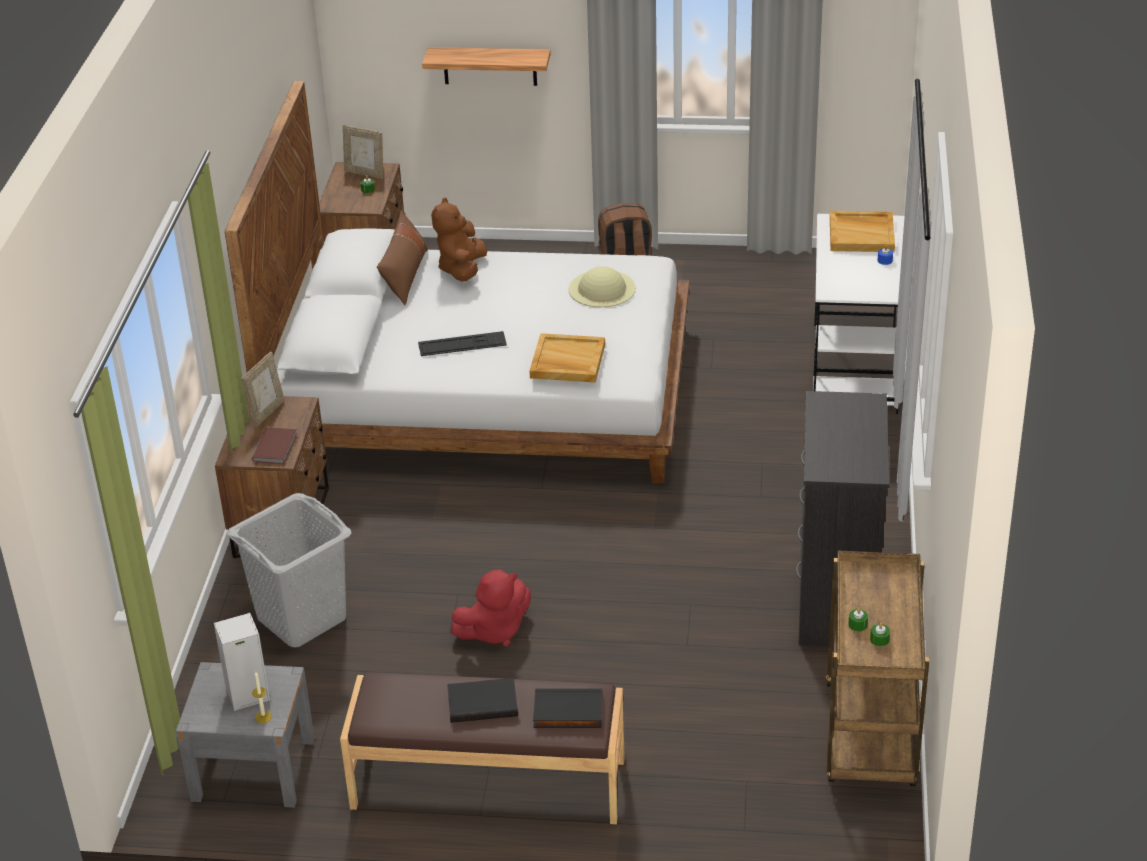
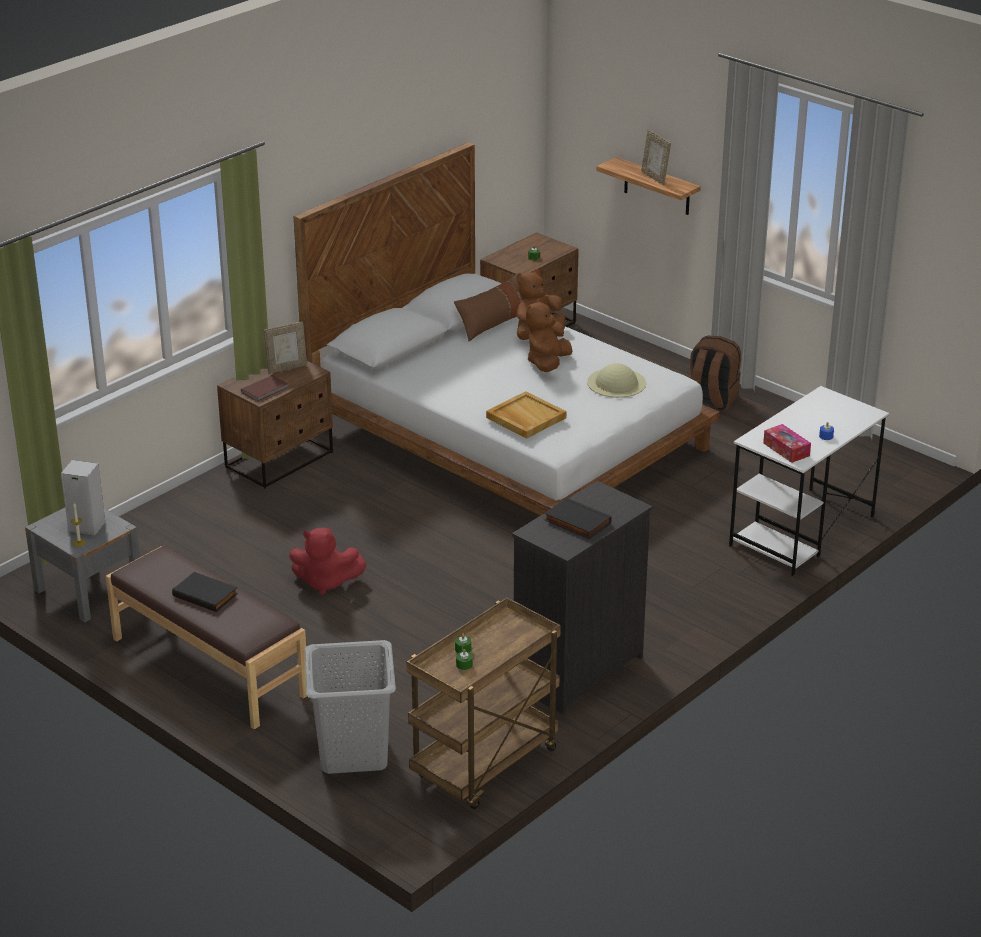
camera: 35 degrees right, 5 degrees down
(301, 618) = (220, 520): grey laundry basket -> grey laundry basket (352, 752)
(365, 173) = (546, 246): picture frame -> picture frame (654, 177)
(462, 344) = (472, 379): keyboard -> none
(512, 296) = (547, 363): none -> brown plush toy
(567, 713) = (247, 625): black book -> black book (576, 522)
(862, 234) = (834, 412): beige tray -> none
(869, 288) = (786, 449): none -> tissue box

